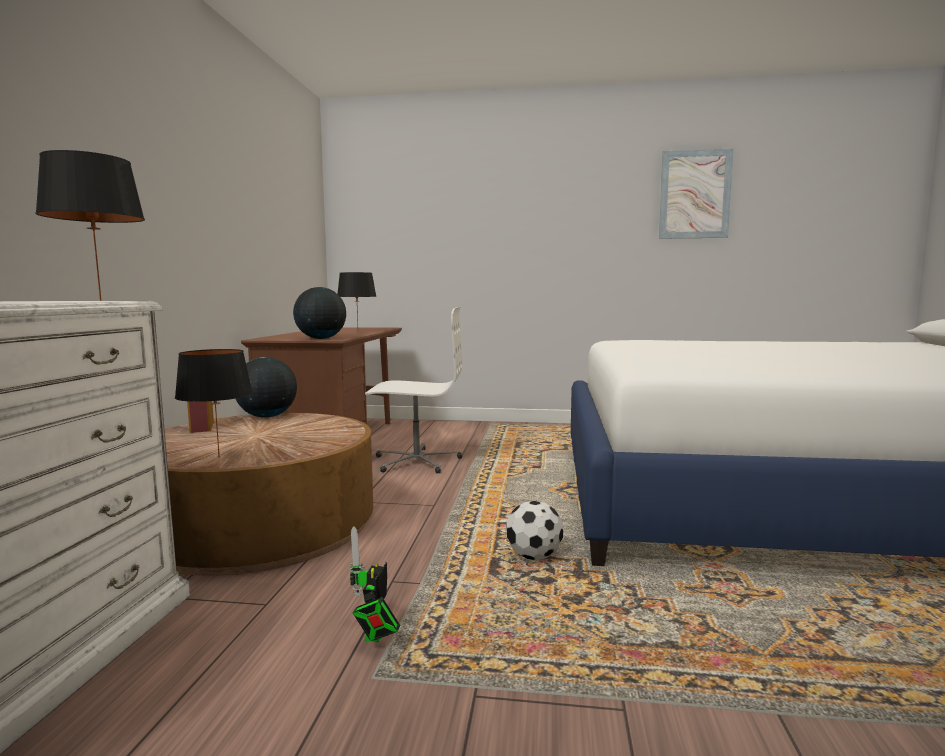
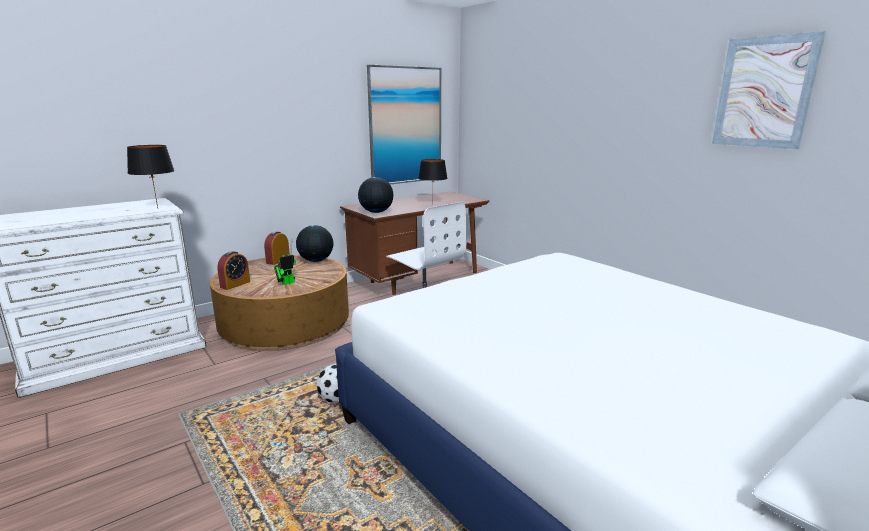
camera: 45 degrees right, 10 degrees up
(218, 457) = (235, 284): black table lamp -> alarm clock
(289, 232) = (405, 126): none -> picture
(375, 636) = (211, 398): toy robot -> toy robot (286, 283)

